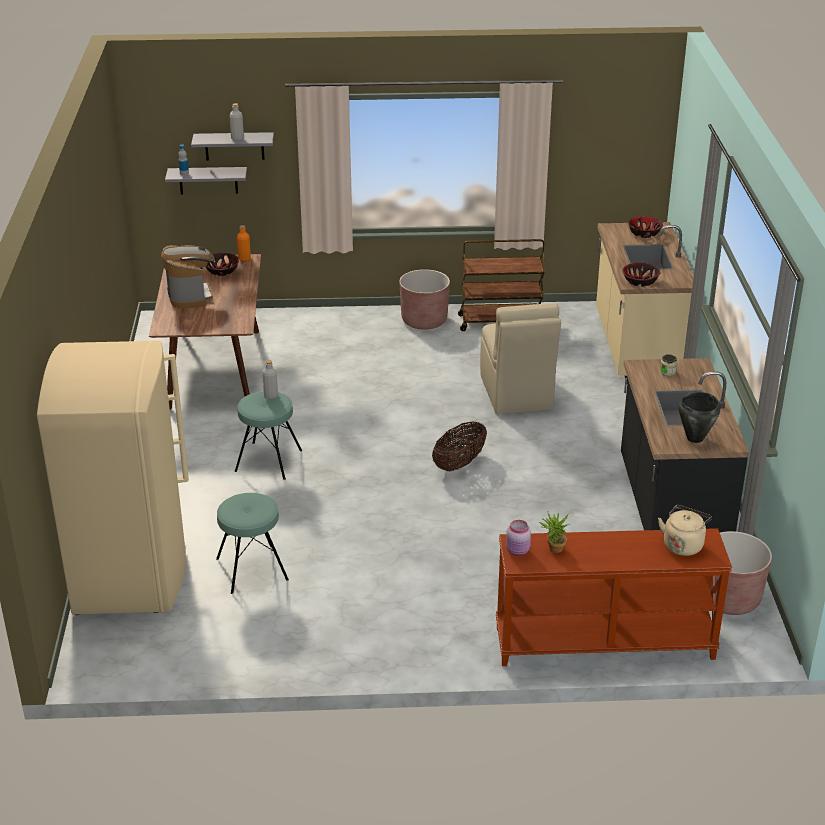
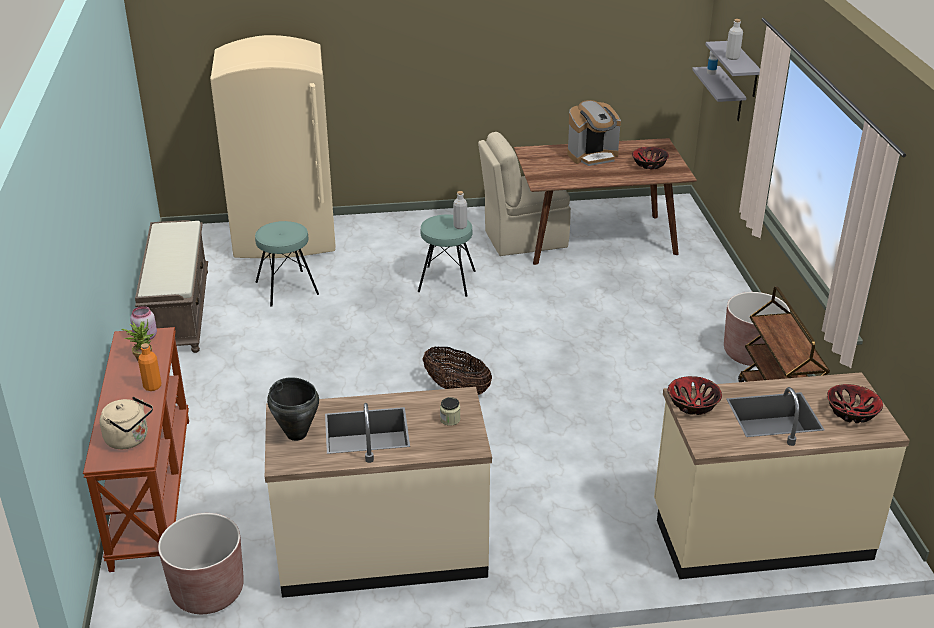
camera: 85 degrees right, 0 degrees up
(244, 258) = (681, 172): orange bottle -> orange bottle (152, 386)
(281, 653) = (178, 311): none -> brown bench
(516, 394) = (608, 426): beige chair -> beige chair (523, 239)
(670, 508) = (382, 549): black counter -> beige counter

